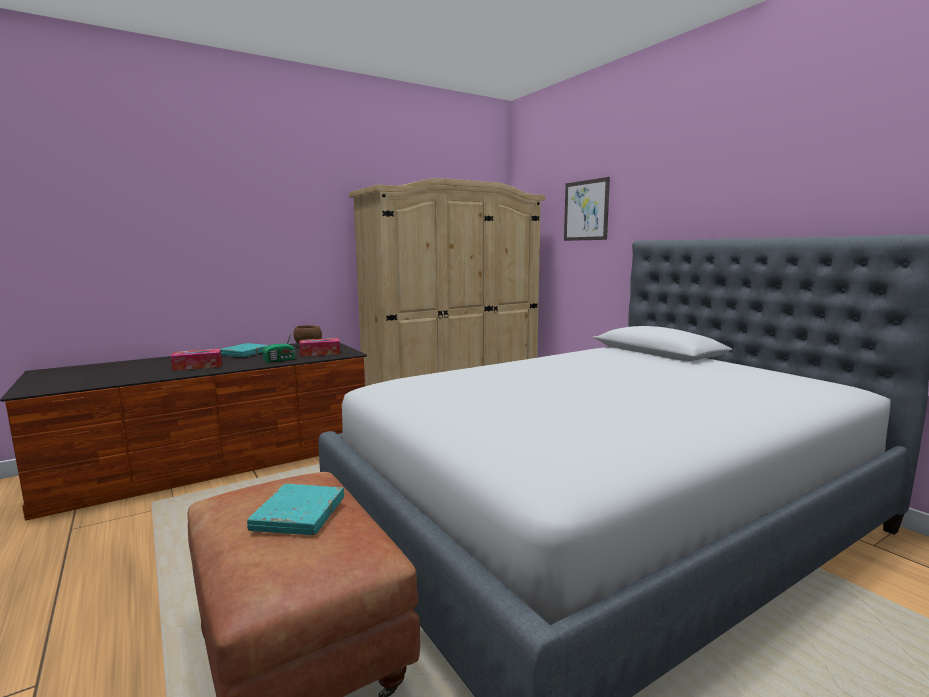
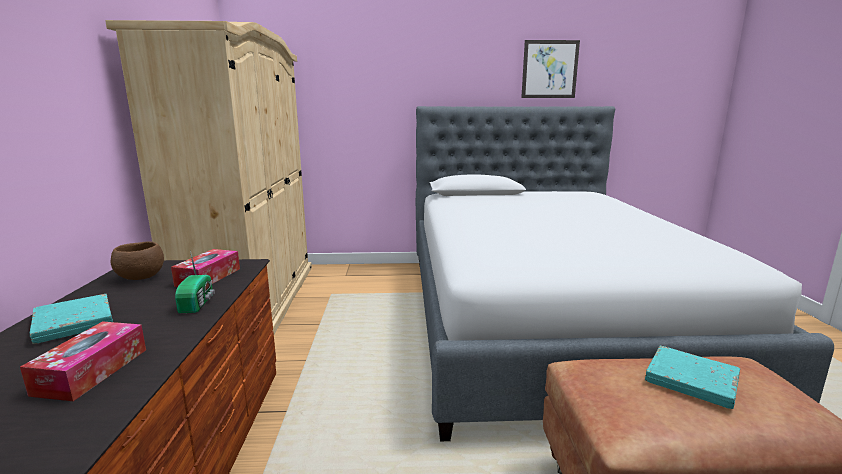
camera: 60 degrees left, 5 degrees up
(586, 210) = (348, 76): picture -> picture (549, 69)

